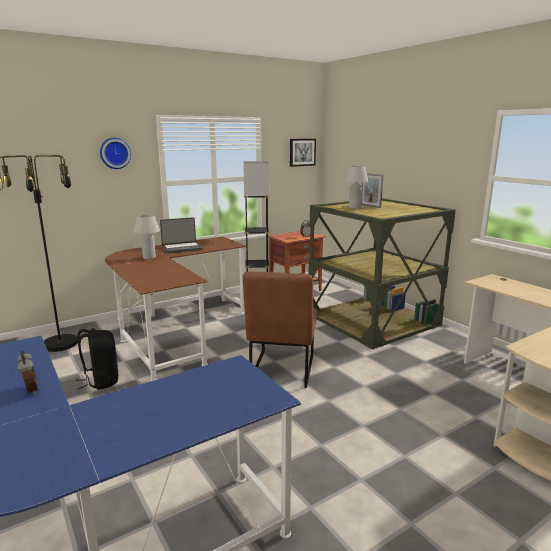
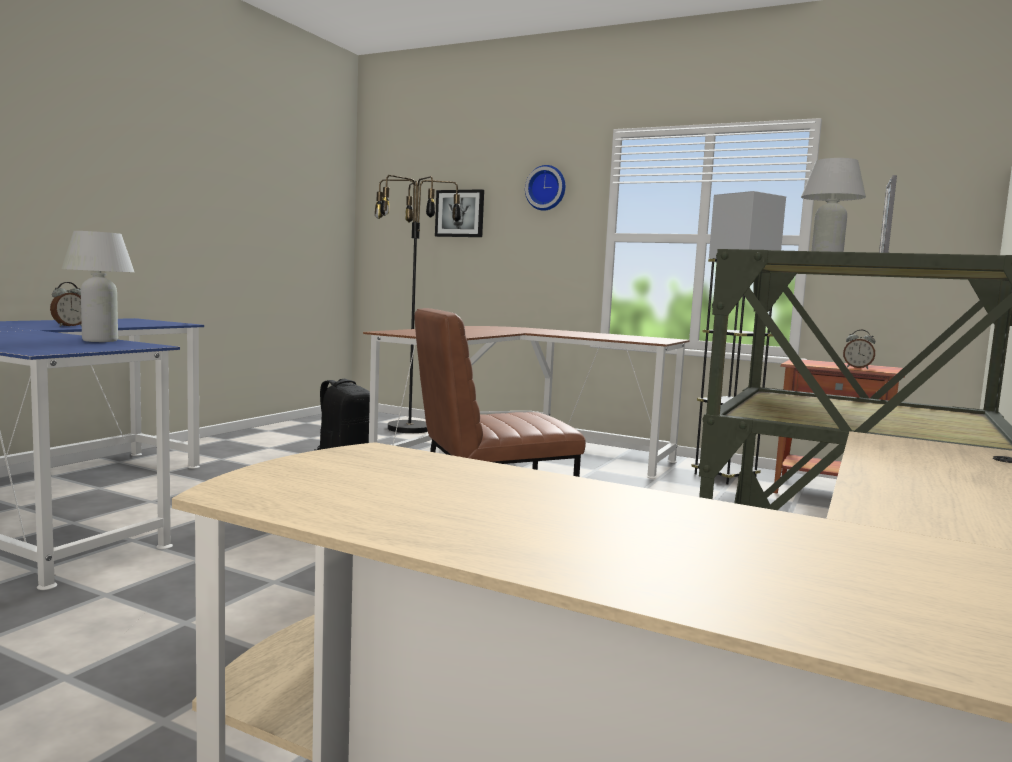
camera: 60 degrees right, 10 degrees down
(149, 257) = (507, 330): white table lamp -> white table lamp (100, 340)
(182, 248) = (578, 334): laptop -> none
(302, 152) = (935, 190): picture -> picture (460, 213)

